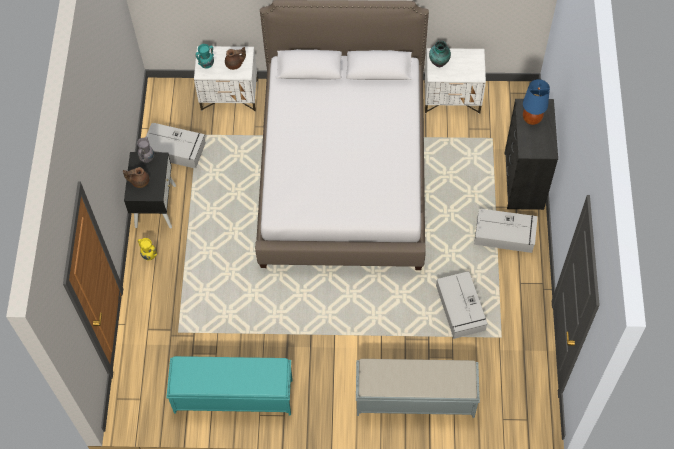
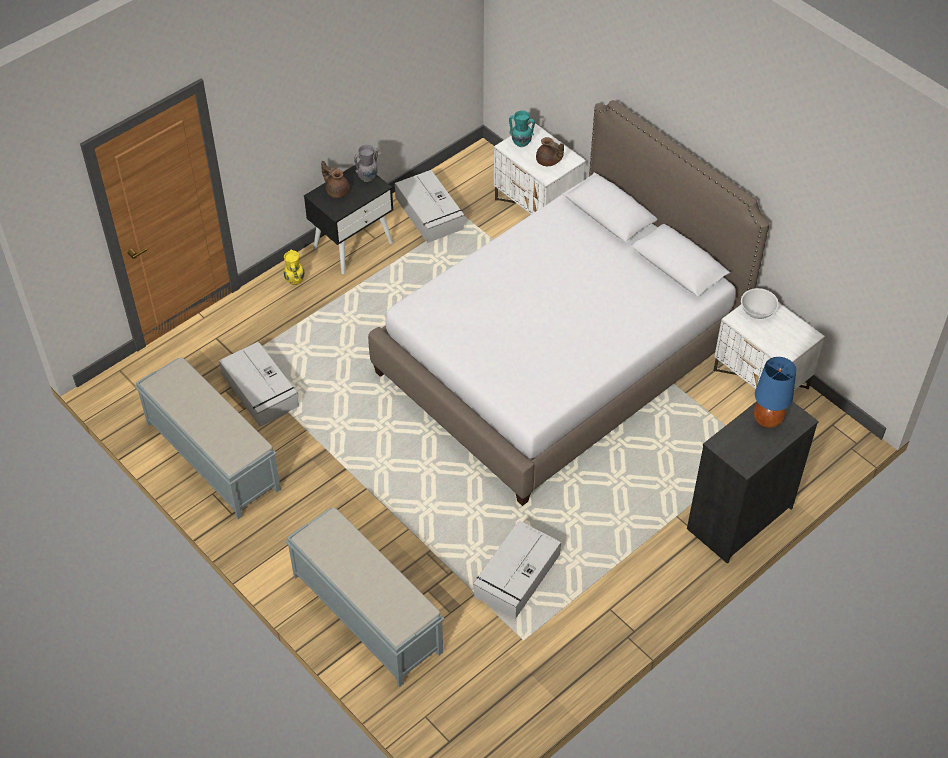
camera: 45 degrees right, 10 degrees down
(232, 395) = (212, 456): turquoise bench -> grey bench
(439, 62) = (757, 311): vase -> white bowl
(505, 234) = (653, 551): grey storage box -> grey storage box (260, 391)

